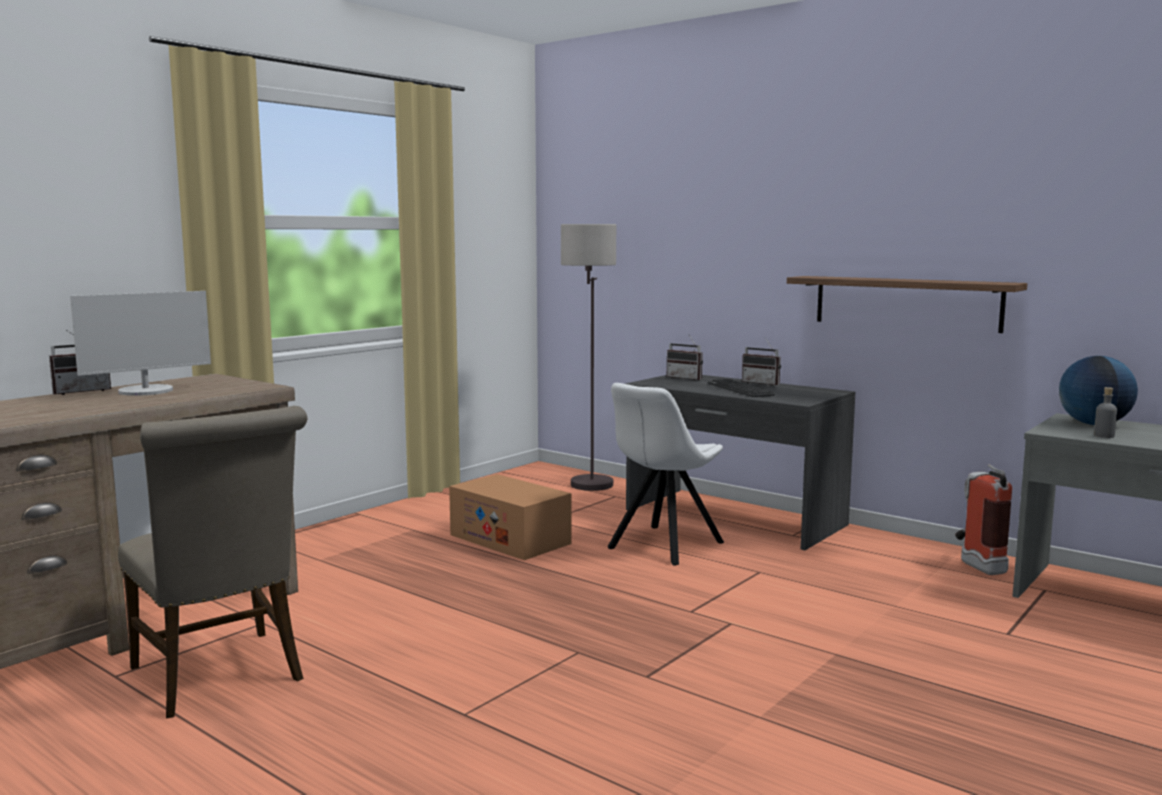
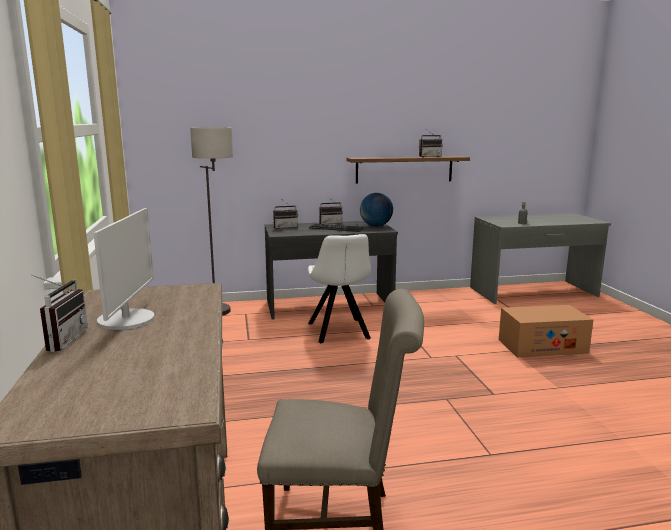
camera: 50 degrees left, 5 degrees up
(510, 539) = (259, 359): cardboard box -> cardboard box (542, 346)
(941, 280) = (429, 156): none -> radio
(977, 565) = (456, 295): fire extinguisher -> none
(1094, 424) = (501, 219): globe -> globe (376, 226)

